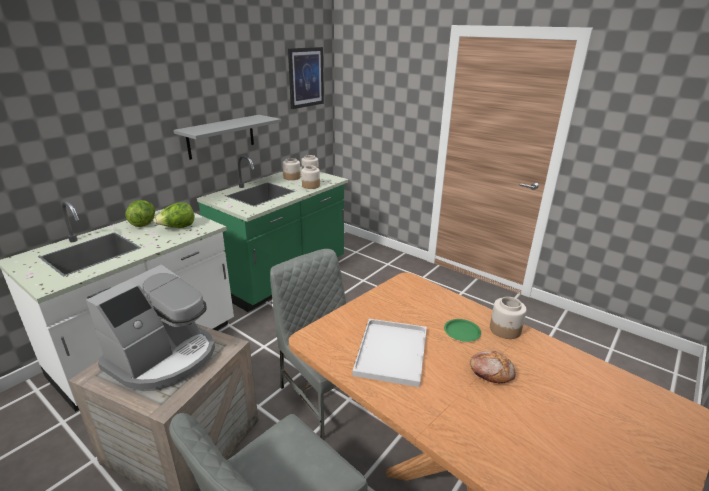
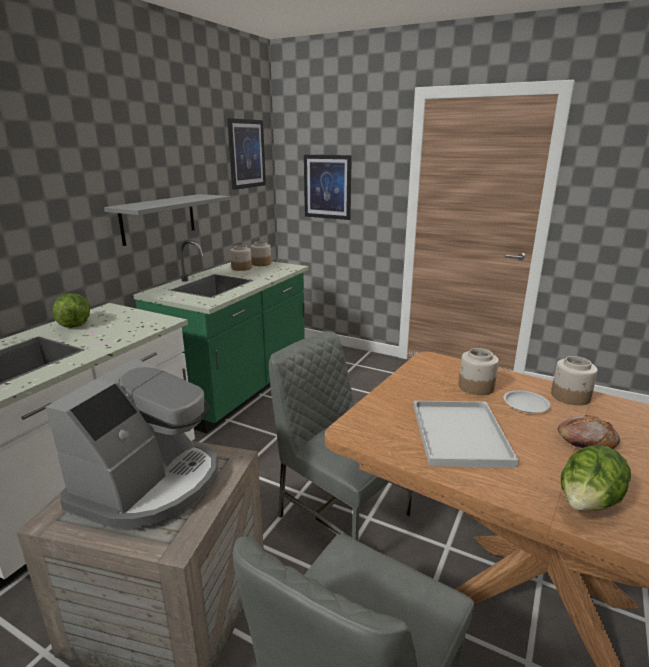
camera: 10 degrees left, 5 degrees down
(177, 228) = (124, 325): lettuce -> lettuce (587, 504)
(310, 186) = (269, 274): jar -> jar (476, 387)
(375, 108) = (327, 187): none -> picture
(461, 332) = (525, 404): green plate -> white plate

